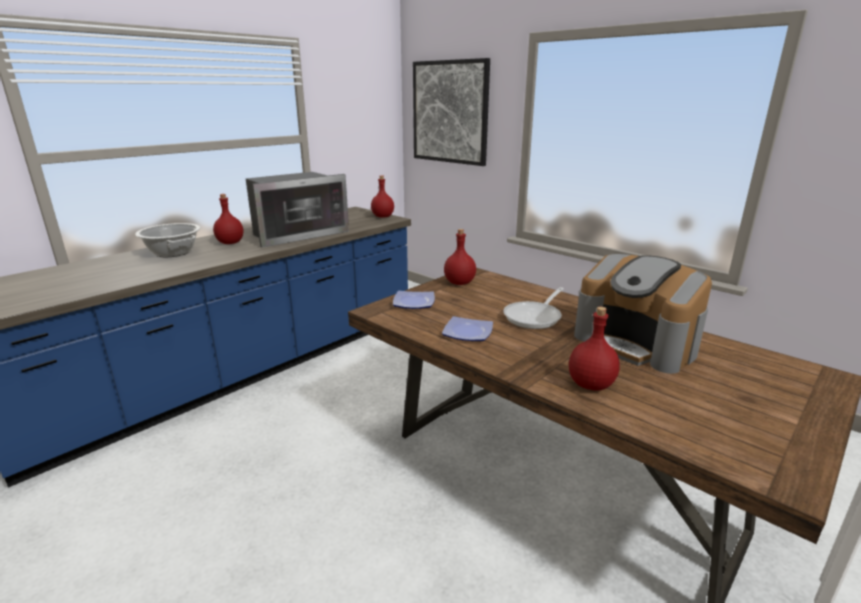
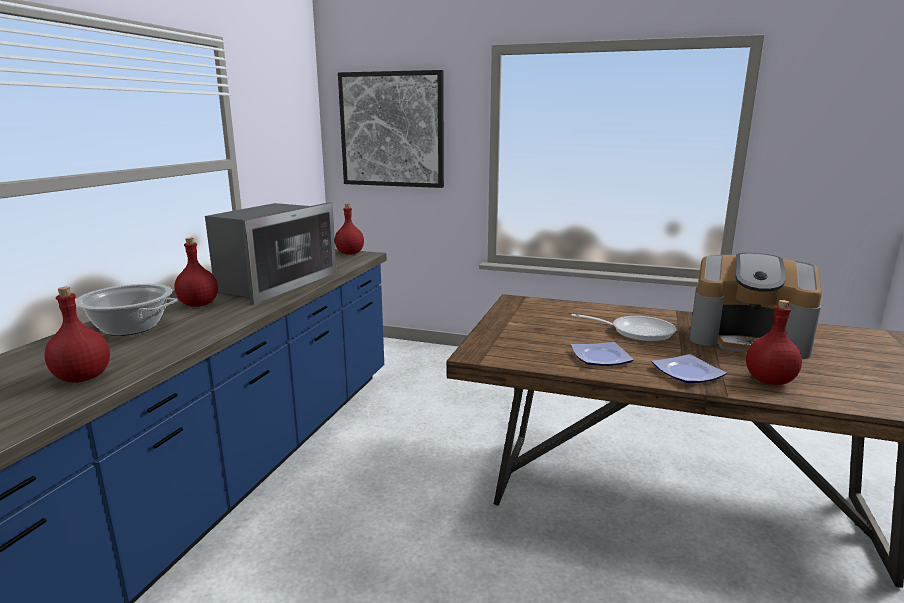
camera: 25 degrees left, 5 degrees down
(414, 302) = (504, 338): plate -> plate (687, 372)
(459, 282) = (518, 312): red bottle -> red bottle (82, 377)
(535, 317) = (636, 332): frying pan -> frying pan turned 90 degrees counterclockwise

